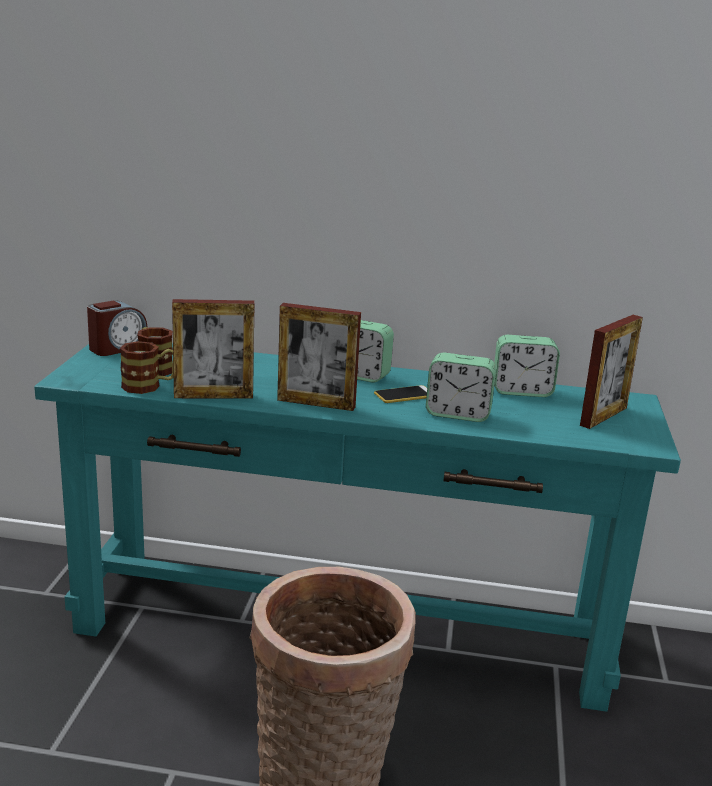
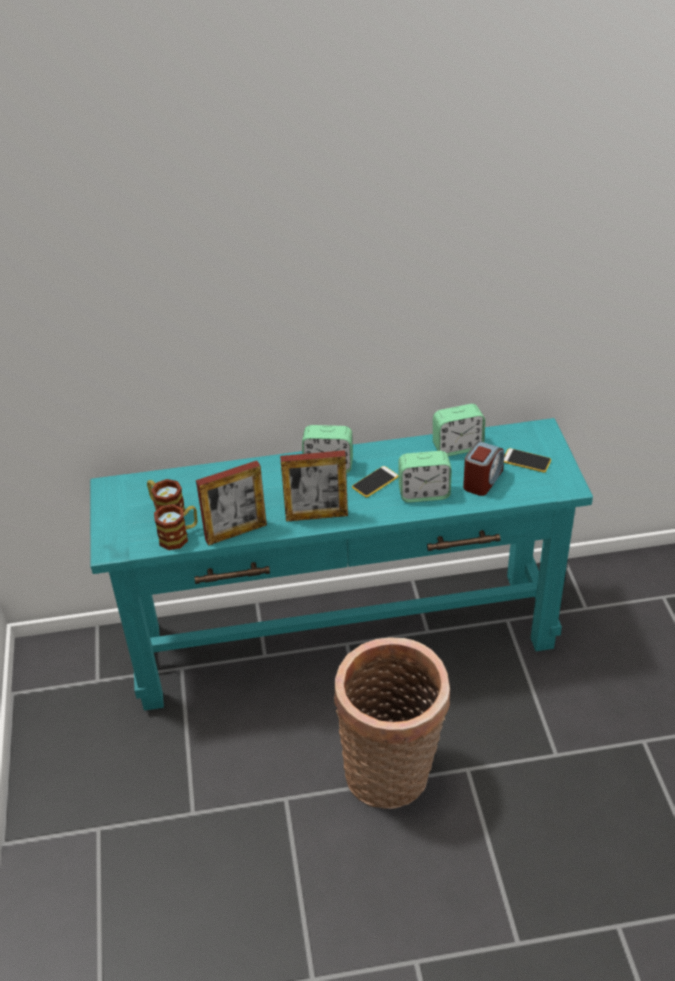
camera: 15 degrees left, 20 degrees up
(117, 348) = (119, 492): alarm clock -> alarm clock (482, 480)
(603, 416) = (526, 461): picture frame -> phone

